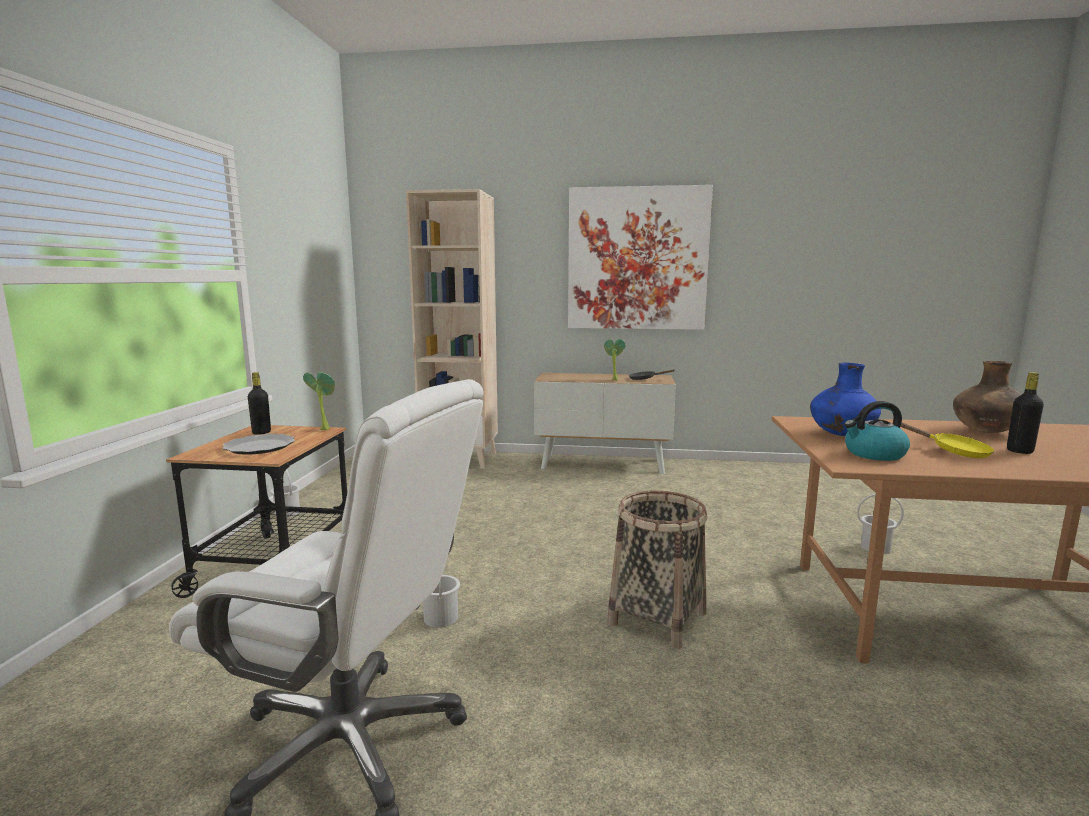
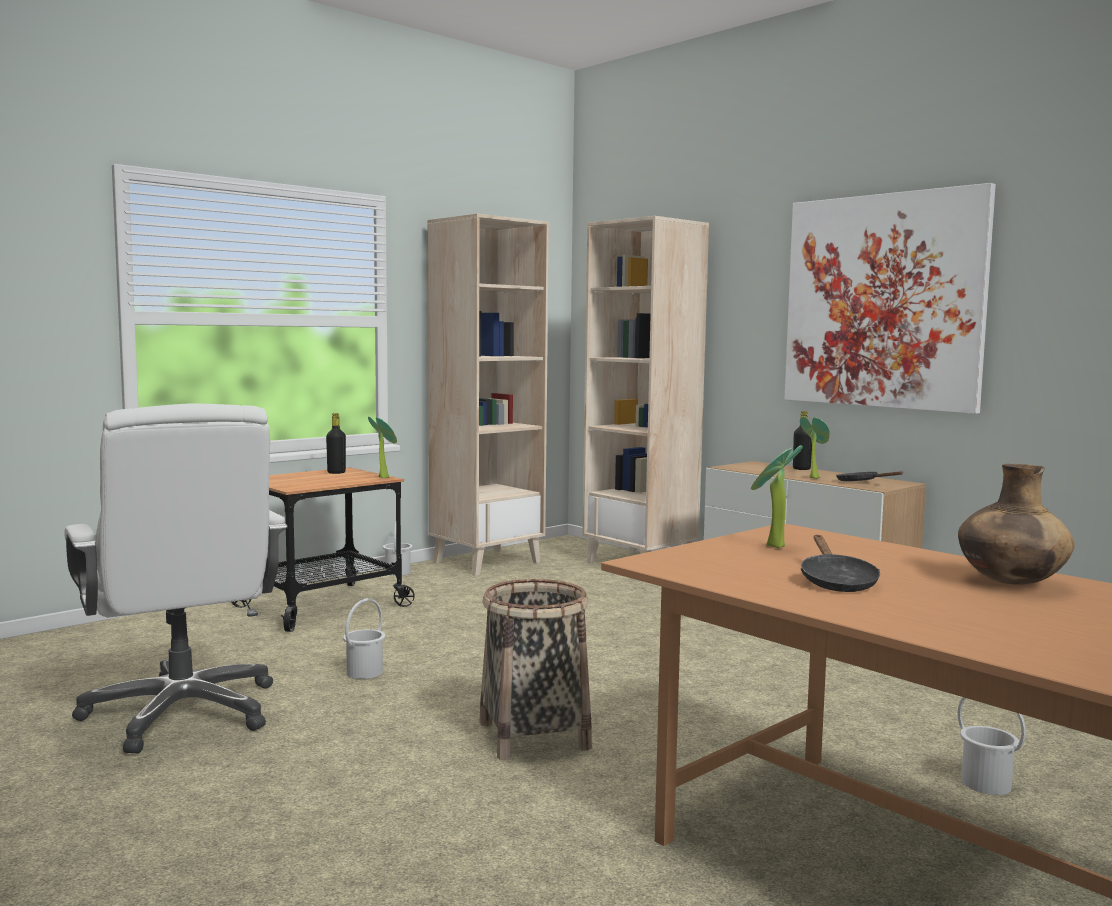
camera: 40 degrees right, 5 degrees down
(259, 447) = (306, 481): plate -> none
(347, 484) = (487, 562): none -> beige bookcase
(841, 435) = (771, 547): blue vase -> potted plant
(874, 454) = (717, 563): kettle -> none
(954, 451) = (836, 582): yellow frying pan -> black frying pan
(1019, 451) = (939, 600): black bottle -> black bottle (801, 469)

